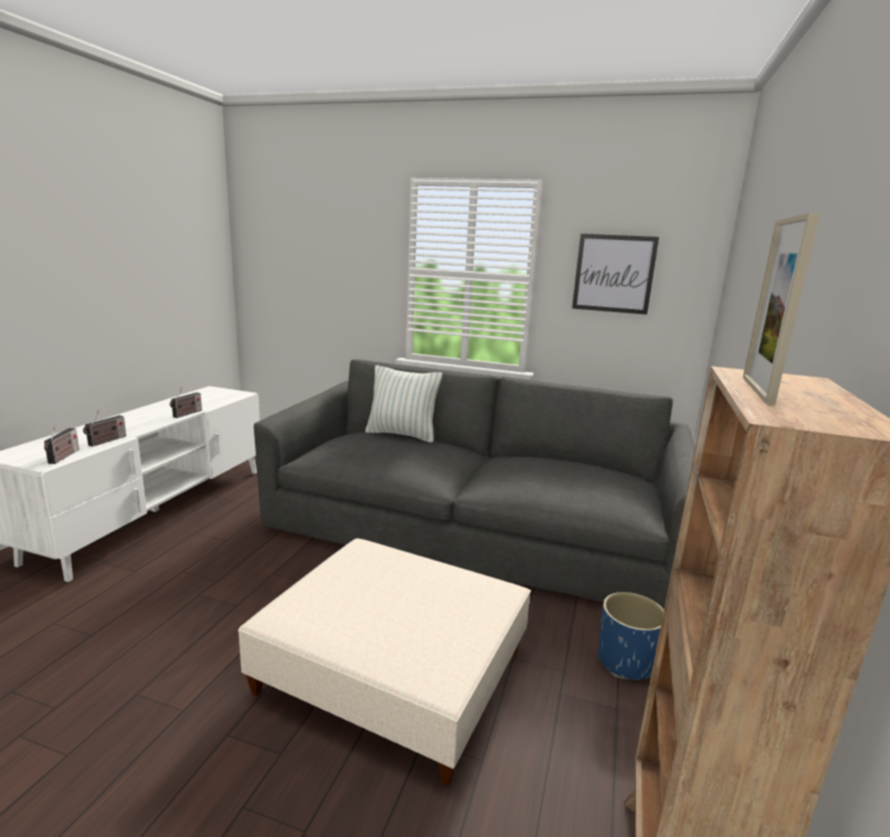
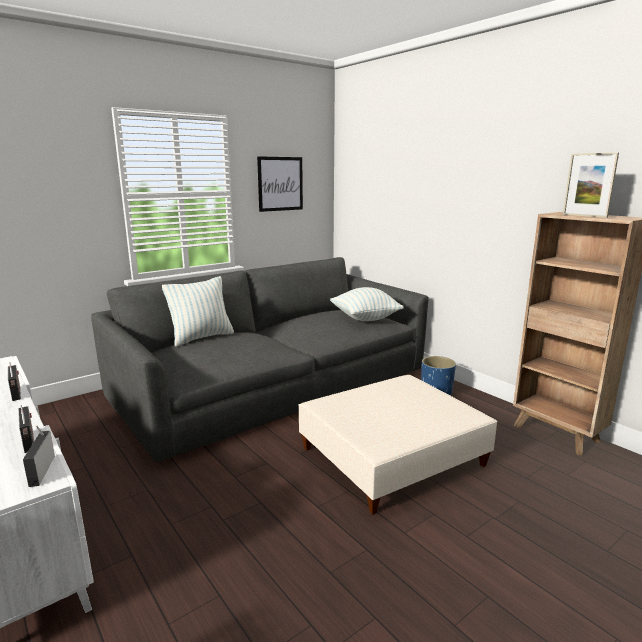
camera: 55 degrees left, 0 degrees up
(63, 457) = (42, 469): radio -> radio turned 135 degrees counterclockwise
(601, 492) = (365, 318): none -> pillow

